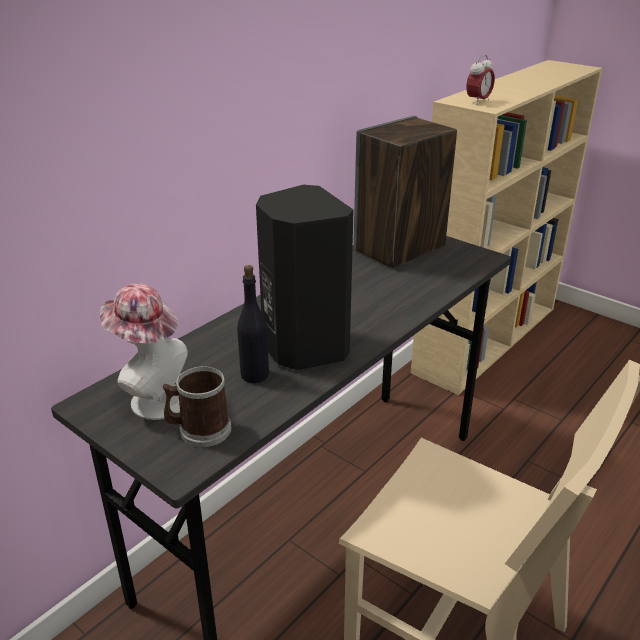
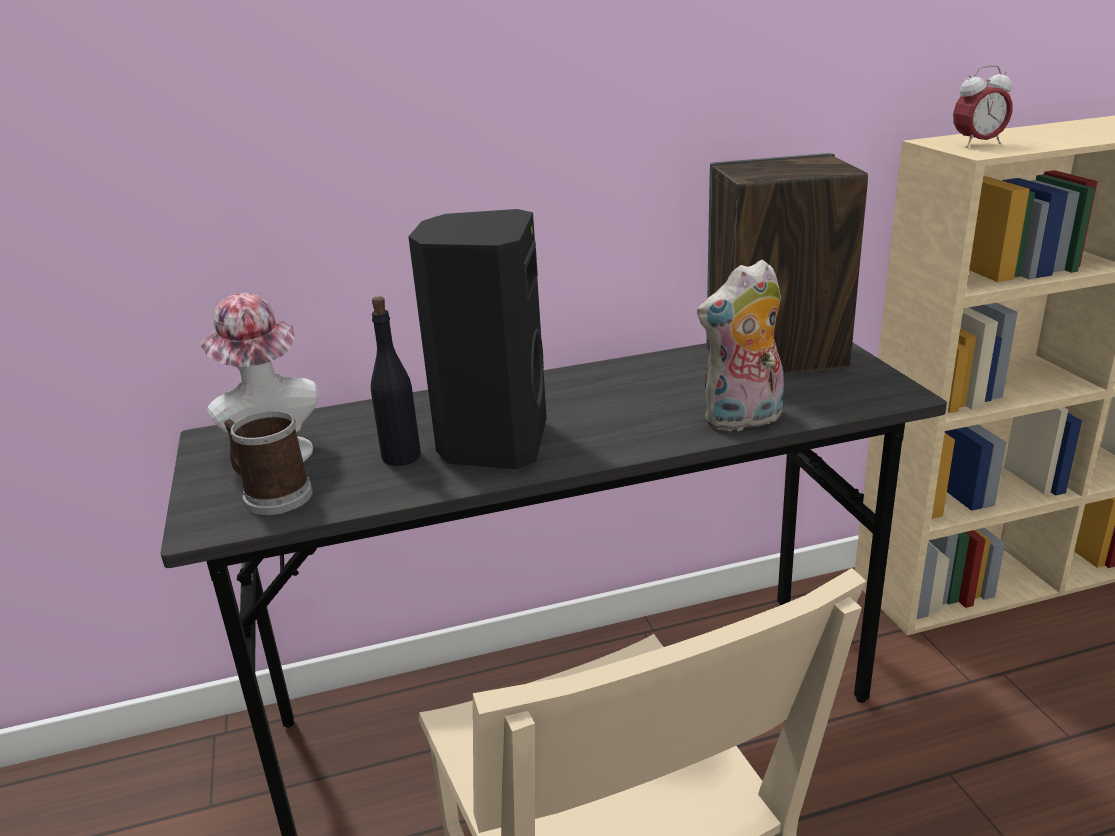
camera: 35 degrees right, 5 degrees down
(428, 293) = (743, 421): none -> plush toy

